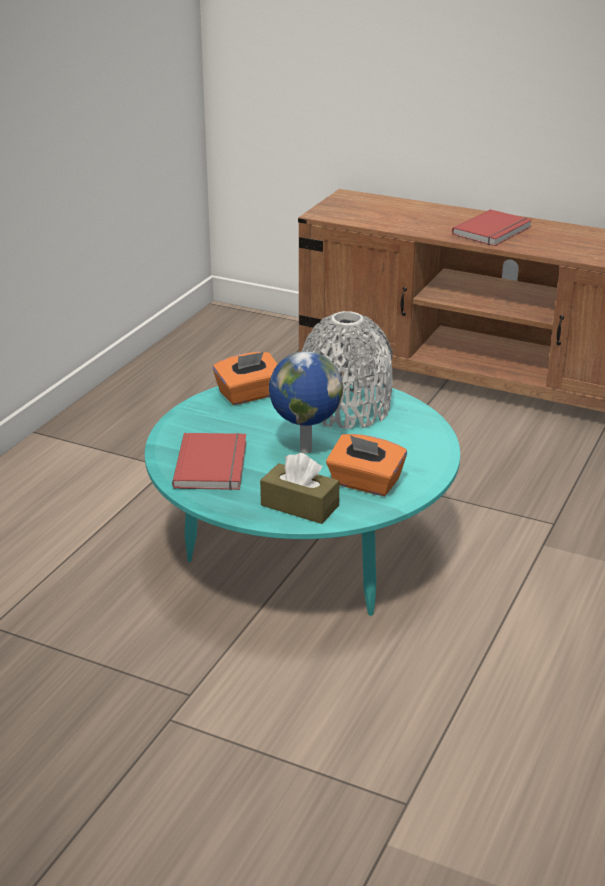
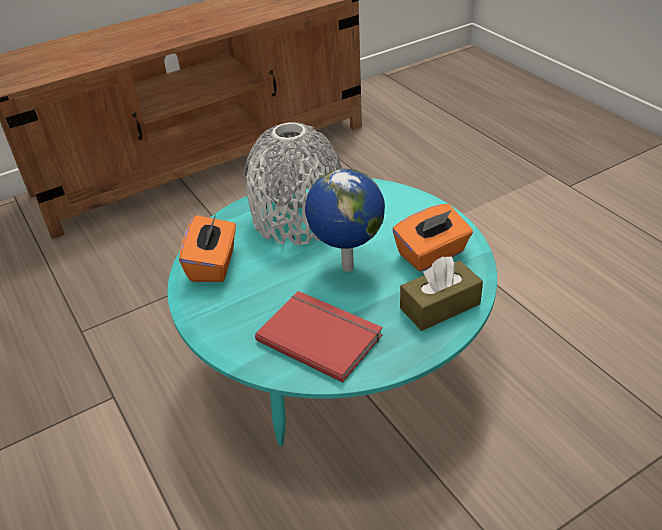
camera: 55 degrees left, 10 degrees up
(494, 231) = (174, 28): red book -> none

